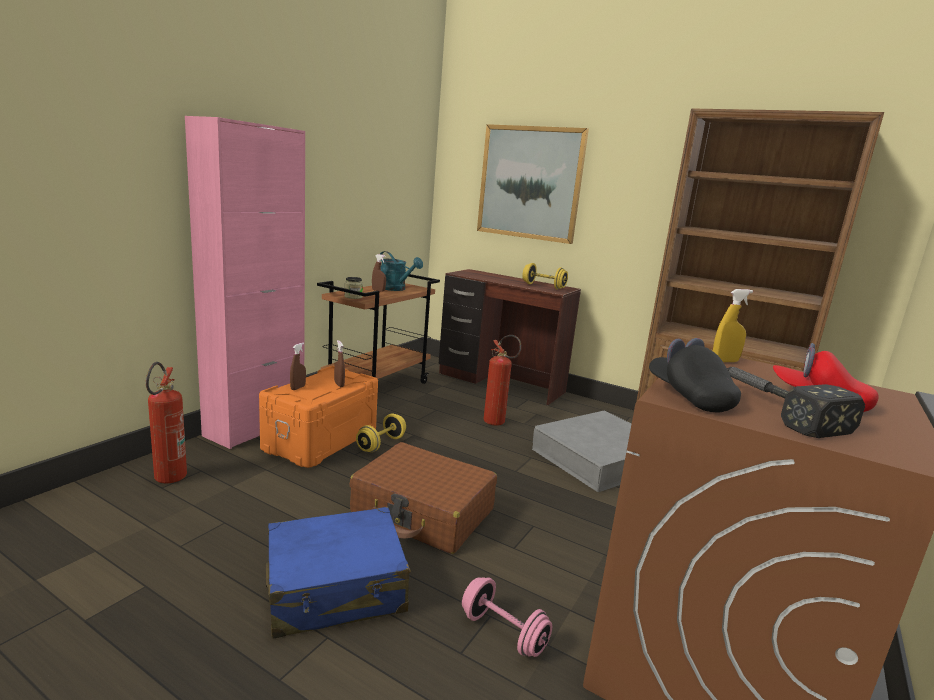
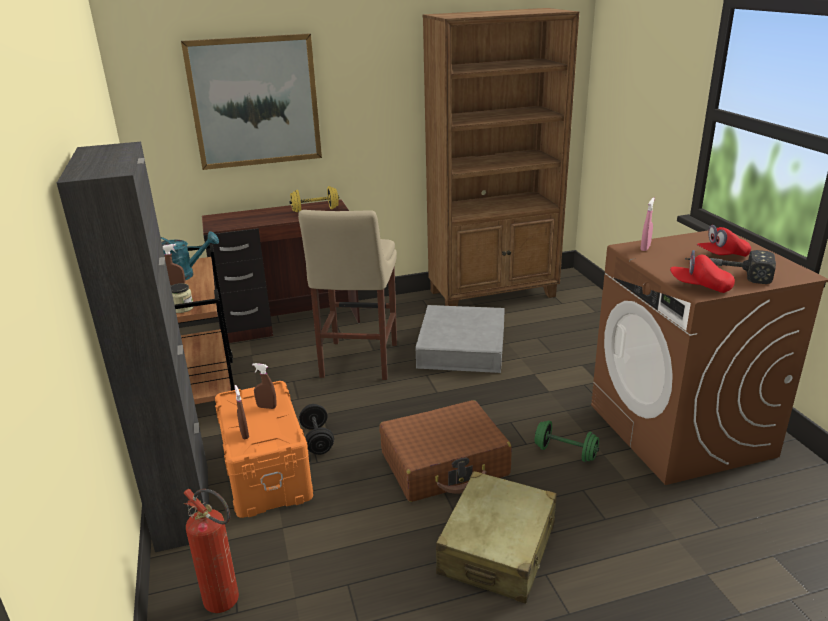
camera: 45 degrees left, 10 degrees up
(255, 427) = (183, 506): pink cabinet -> black cabinet
(336, 588) = (497, 549): blue suitcase -> beige suitcase
(381, 444) = (317, 440): yellow dumbbell -> black dumbbell
(497, 423) = (357, 362): fire extinguisher -> beige stool
(503, 633) = (602, 492): pink dumbbell -> none
(535, 579) = (565, 452): none -> green dumbbell
(689, 397) = (700, 287): black cap -> red cap
(725, 361) = (645, 248): yellow spray bottle -> pink spray bottle

